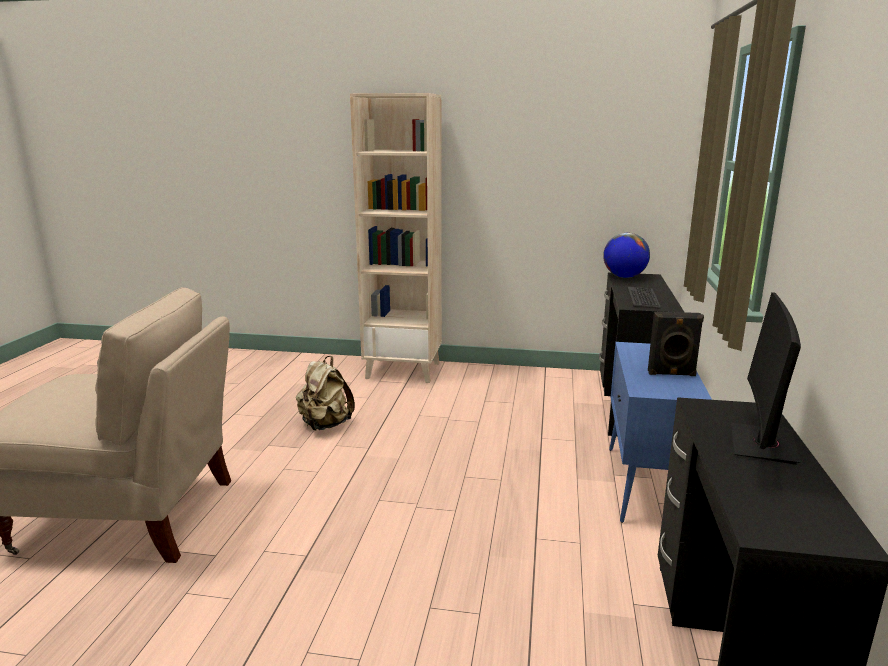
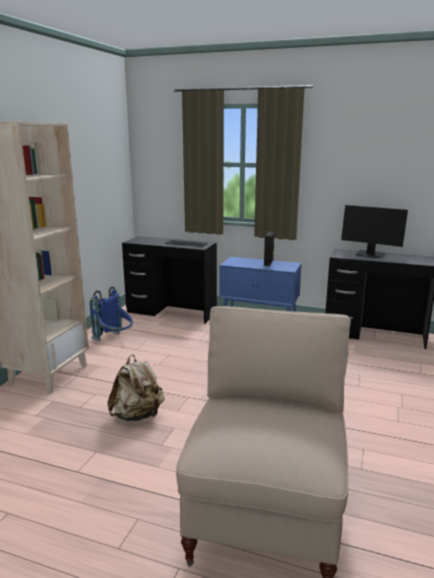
camera: 80 degrees left, 0 degrees up
(504, 385) = (115, 340): none -> blue backpack
(624, 277) = (137, 241): globe -> none

